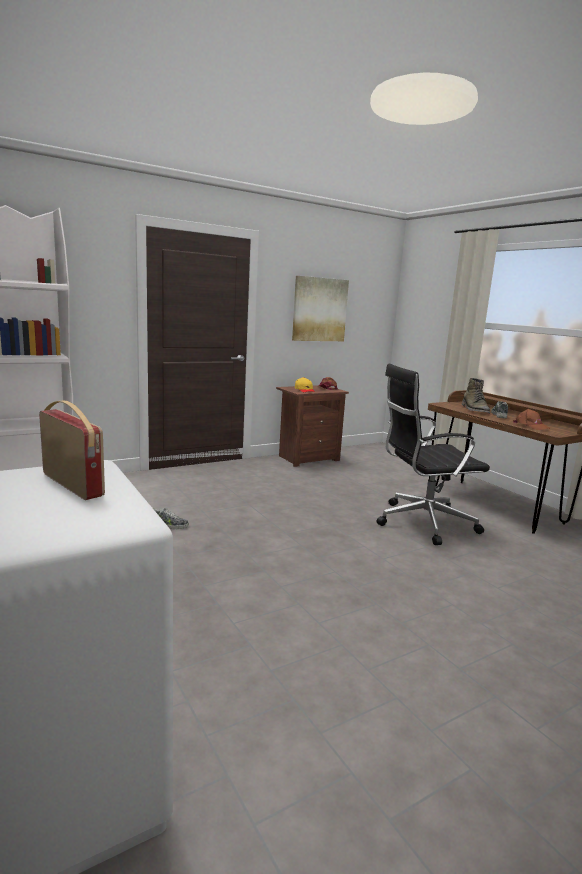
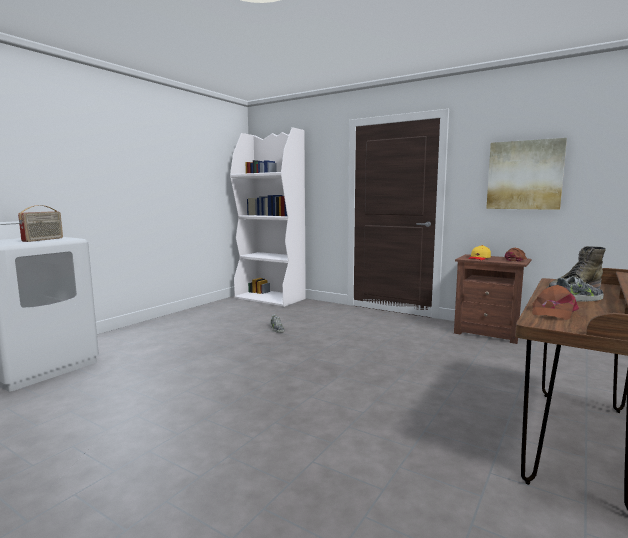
camera: 65 degrees right, 5 degrees down
(422, 522) = (423, 403): black office chair -> none

